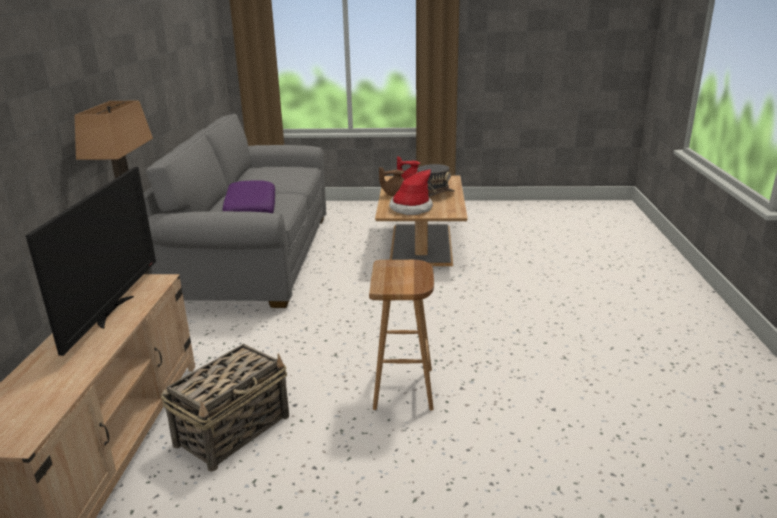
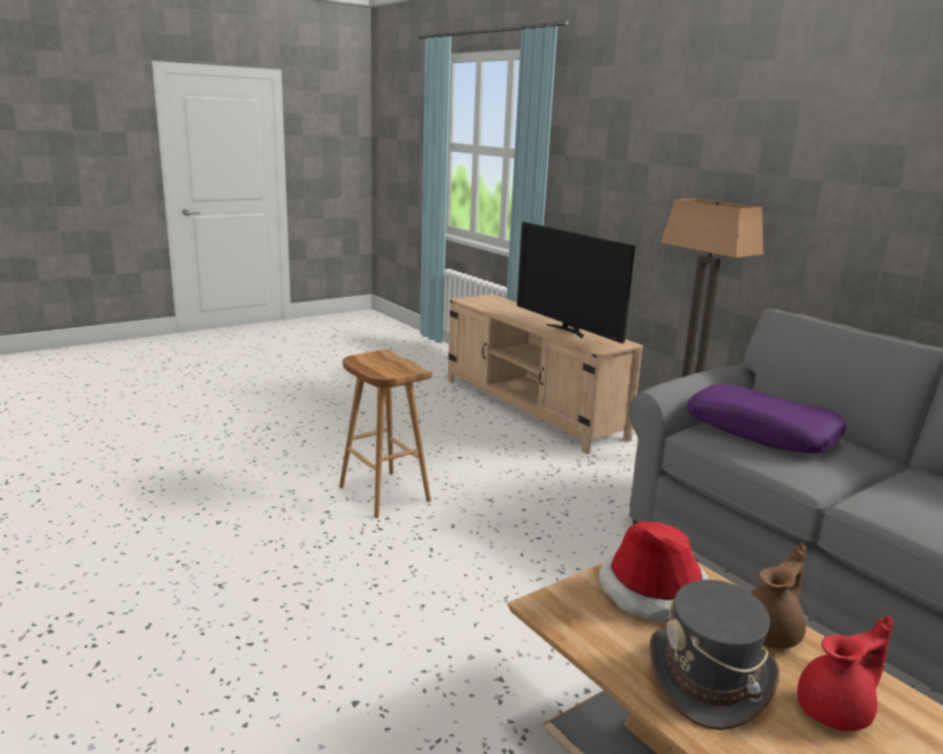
camera: 140 degrees right, 5 degrees down
(234, 430) = (476, 434): basket -> none

